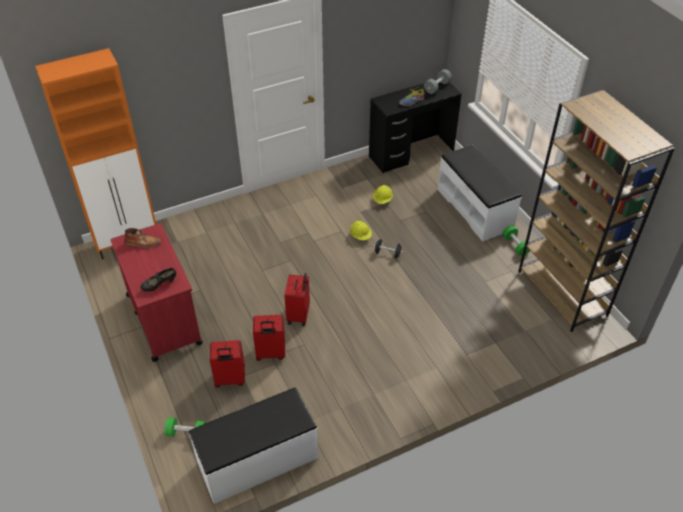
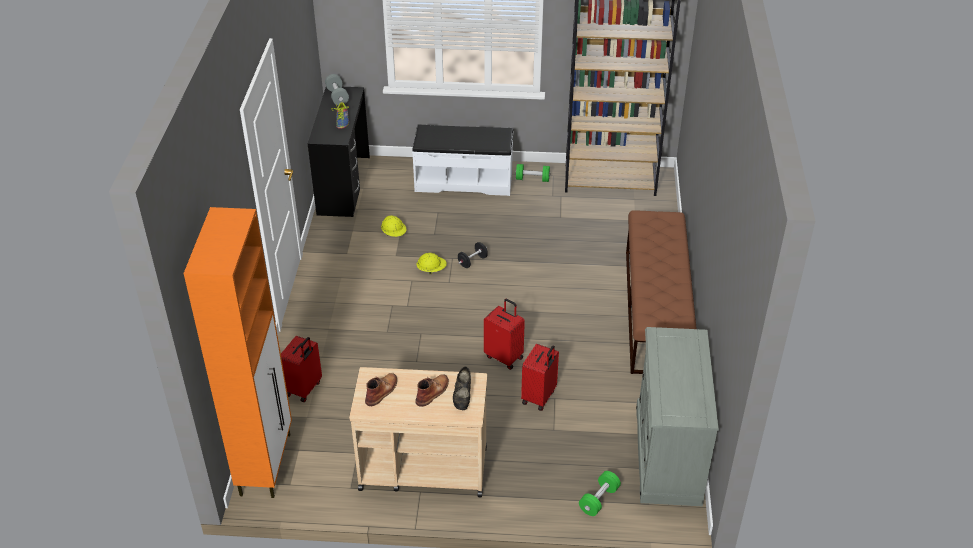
camera: 60 degrees left, 5 degrees down
(156, 268) = (433, 392): none -> brown boot
(163, 318) = (422, 468): red cart -> beige cart
(230, 379) = (552, 441): red suitcase -> red suitcase (304, 389)
(258, 461) = (667, 454): white bench -> grey dresser
(420, 389) = (655, 311): none -> brown bench

